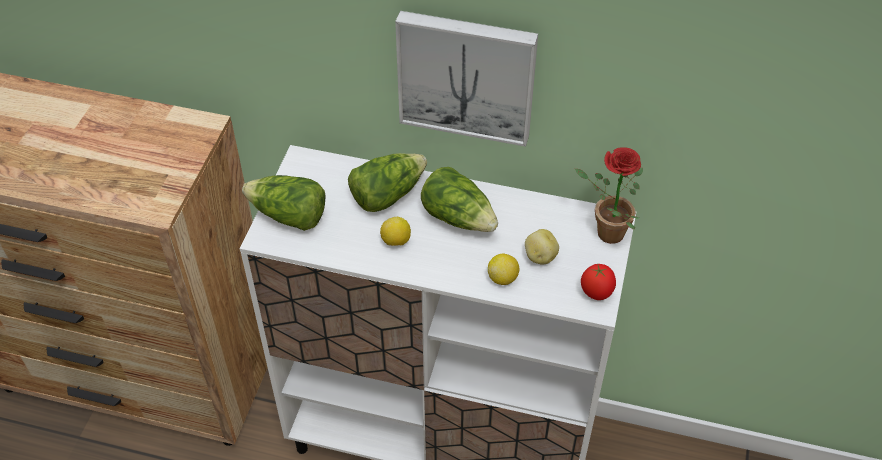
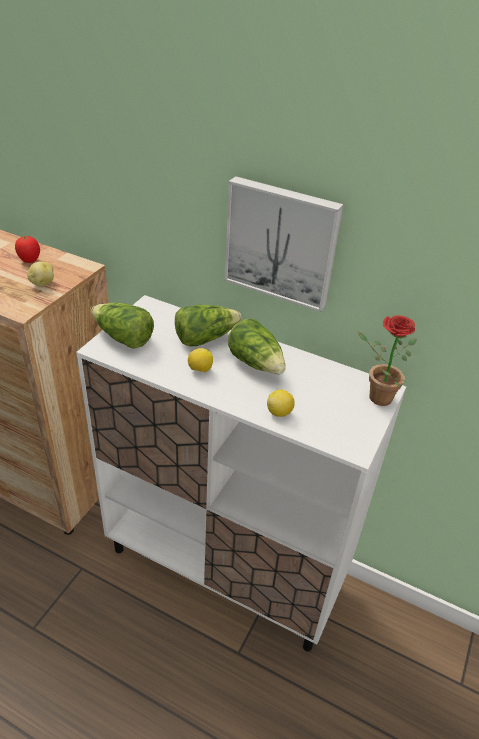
camera: 10 degrees right, 10 degrees down
(540, 256) = (315, 403): potato -> potato (42, 283)
(596, 293) = (357, 439): tomato -> tomato (30, 261)

